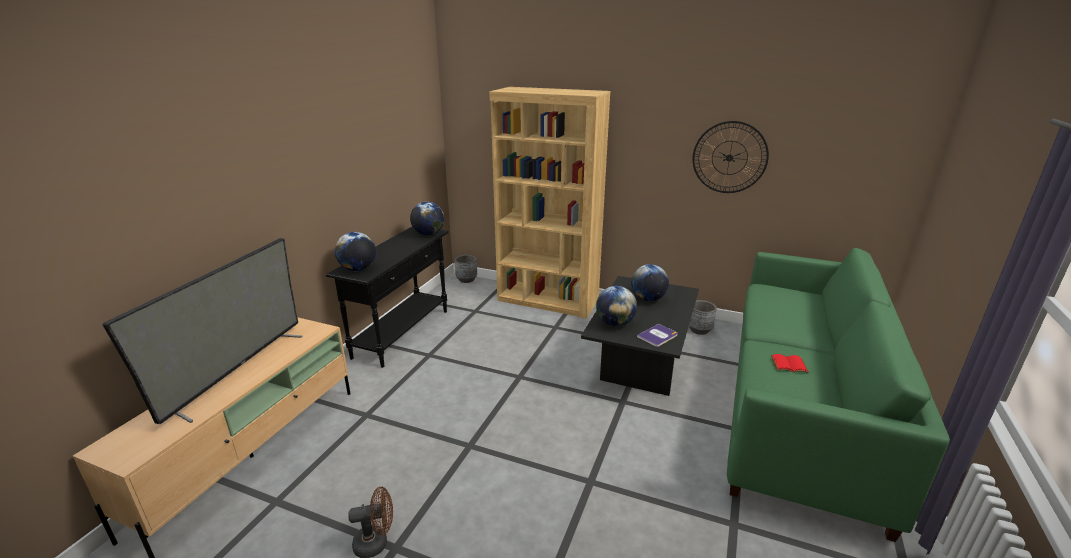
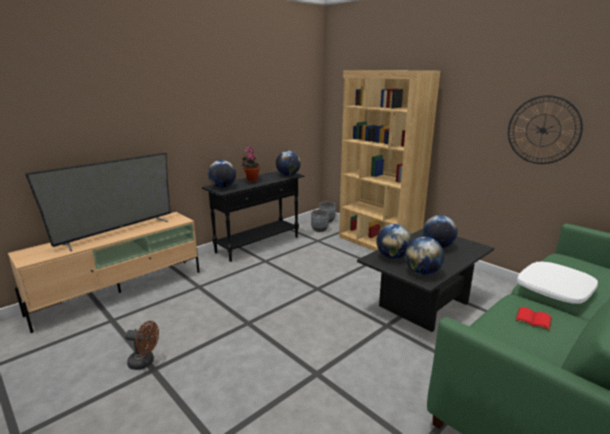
camera: 25 degrees right, 5 degrees down
(387, 251) = (251, 180): none -> potted plant
(657, 336) = (422, 272): book -> globe
(699, 330) = (499, 290): grey planter -> grey planter (319, 229)
(782, 327) = (555, 290): none -> white pillow

